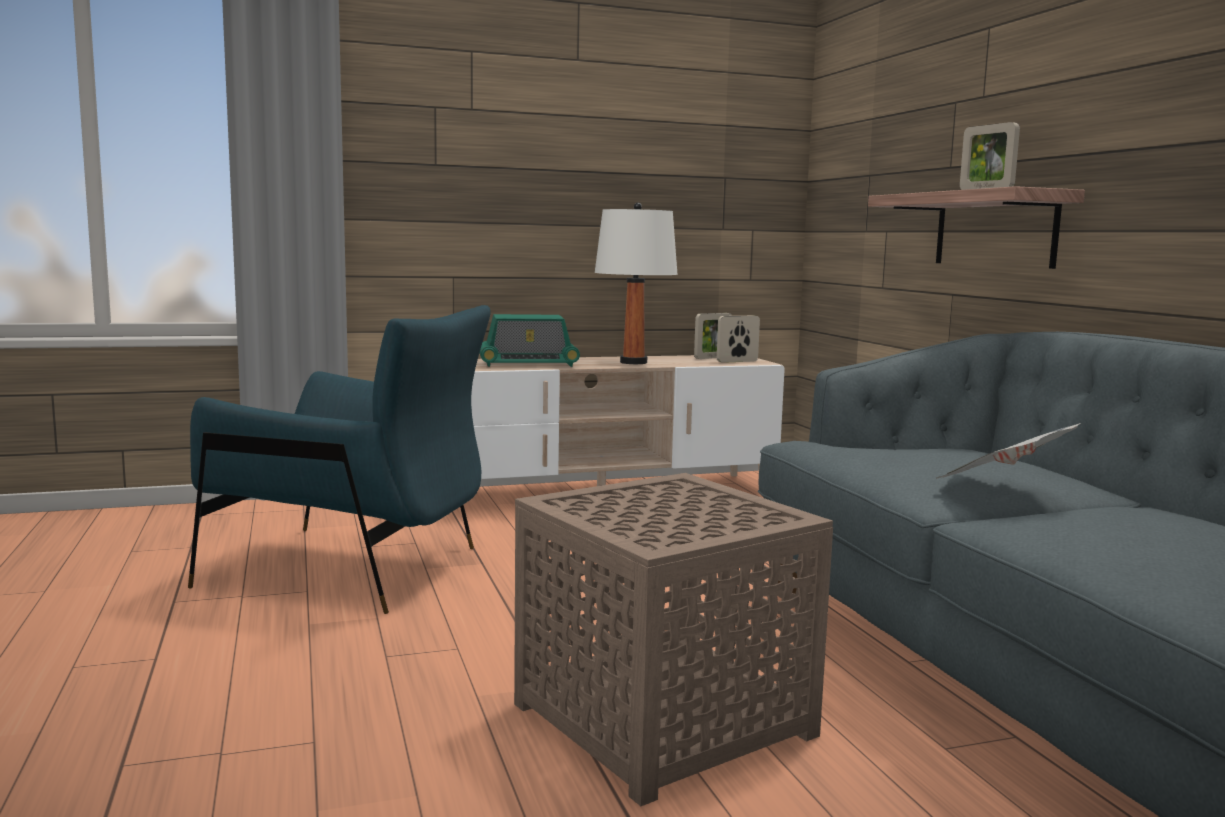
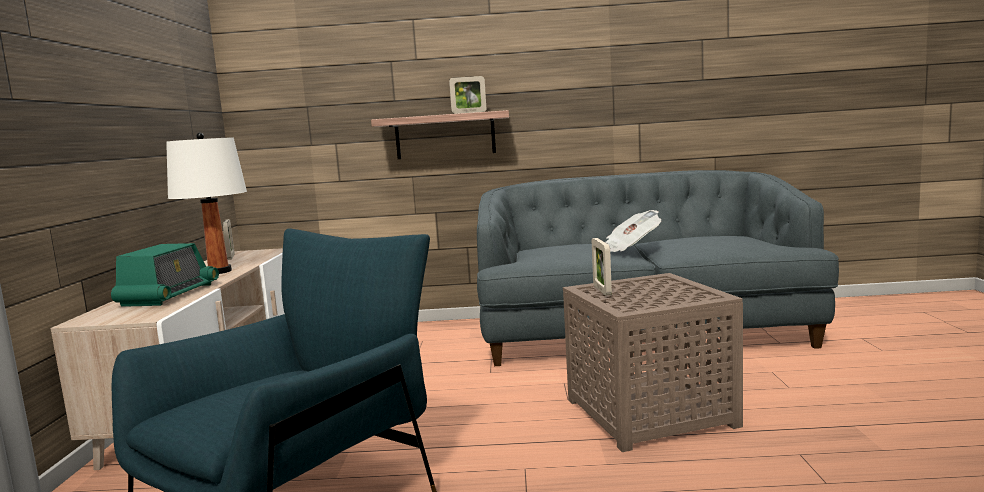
camera: 70 degrees left, 0 degrees up
(737, 361) = (260, 253): picture frame -> picture frame (602, 290)

